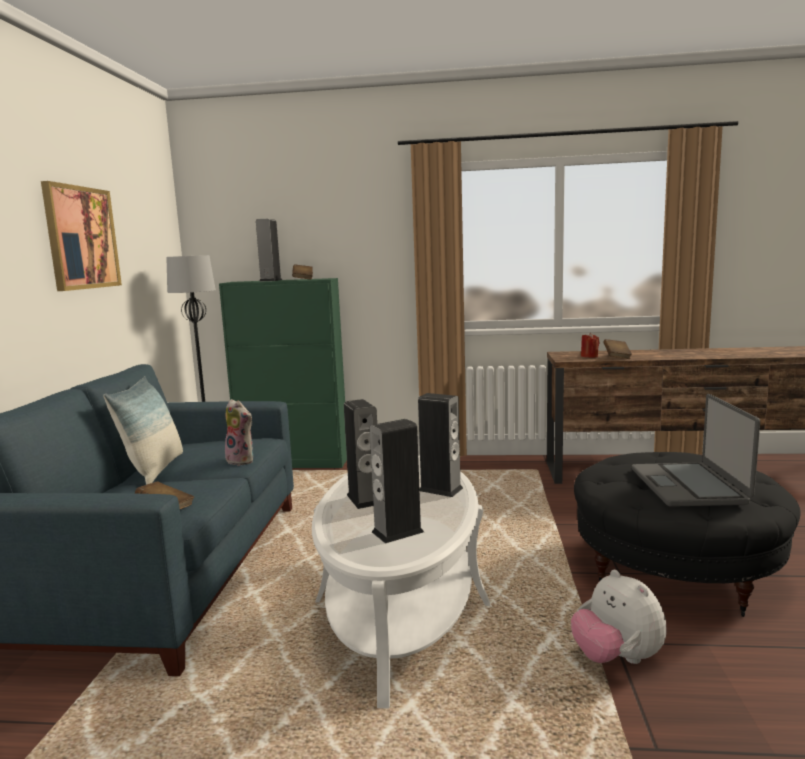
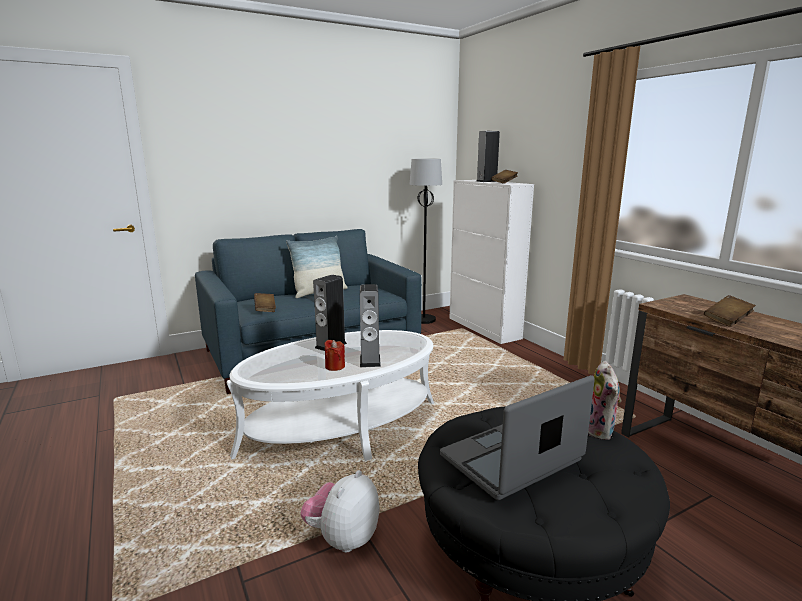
camera: 55 degrees right, 5 degrees up
(81, 238) = (342, 145): picture -> none
(242, 460) = (349, 302): plush toy -> plush toy (600, 432)
(294, 462) = (484, 328): green cabinet -> white cabinet
(397, 532) = (289, 366): speaker -> none
(589, 356) = (700, 310): red candle -> red candle (335, 366)

